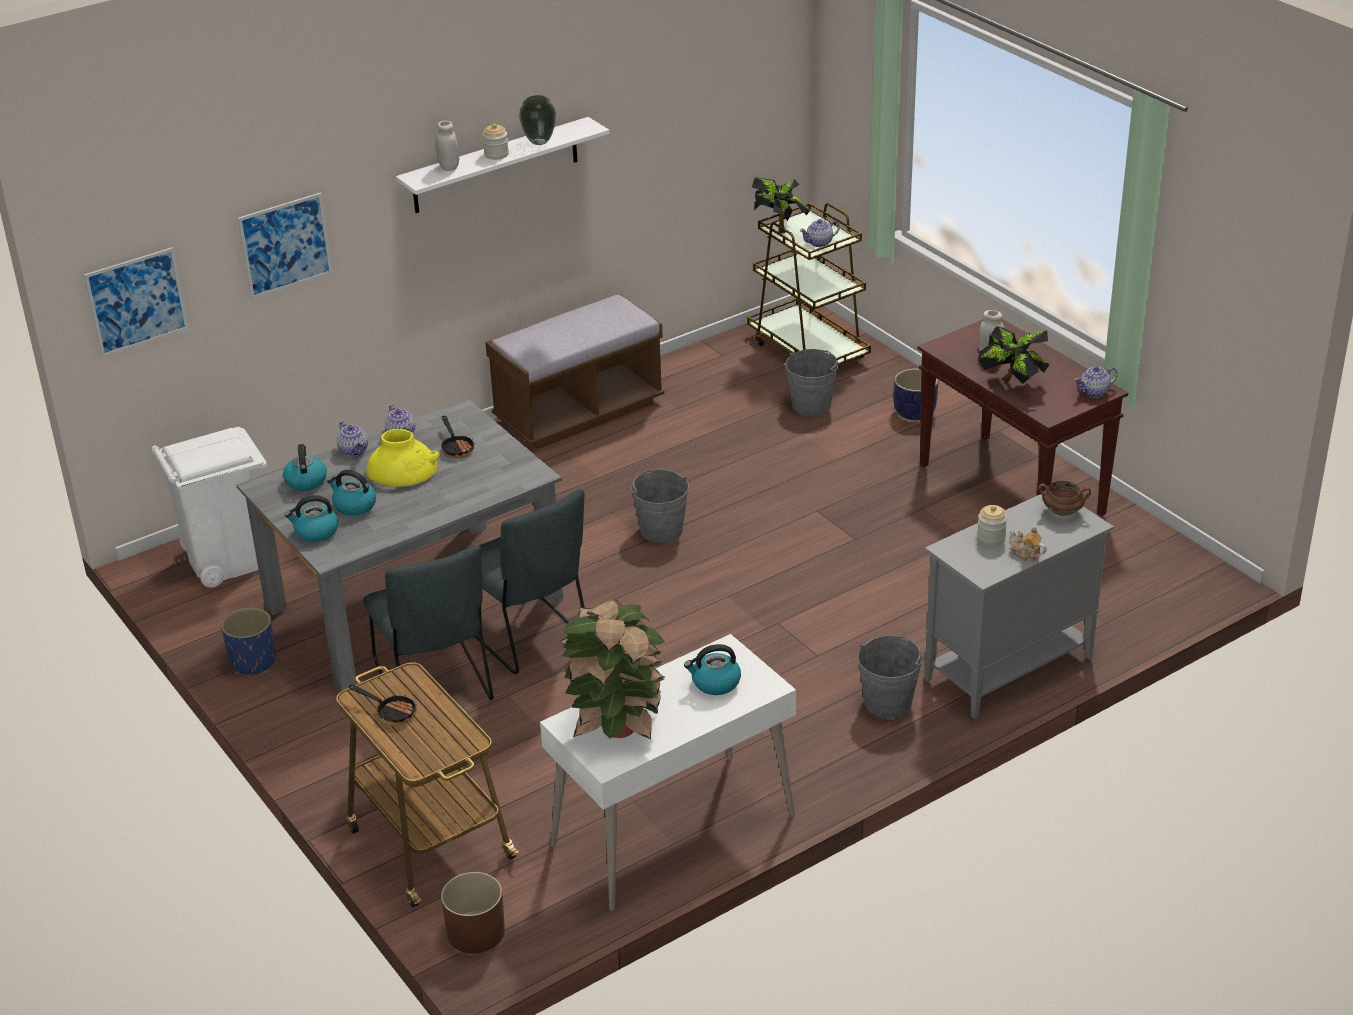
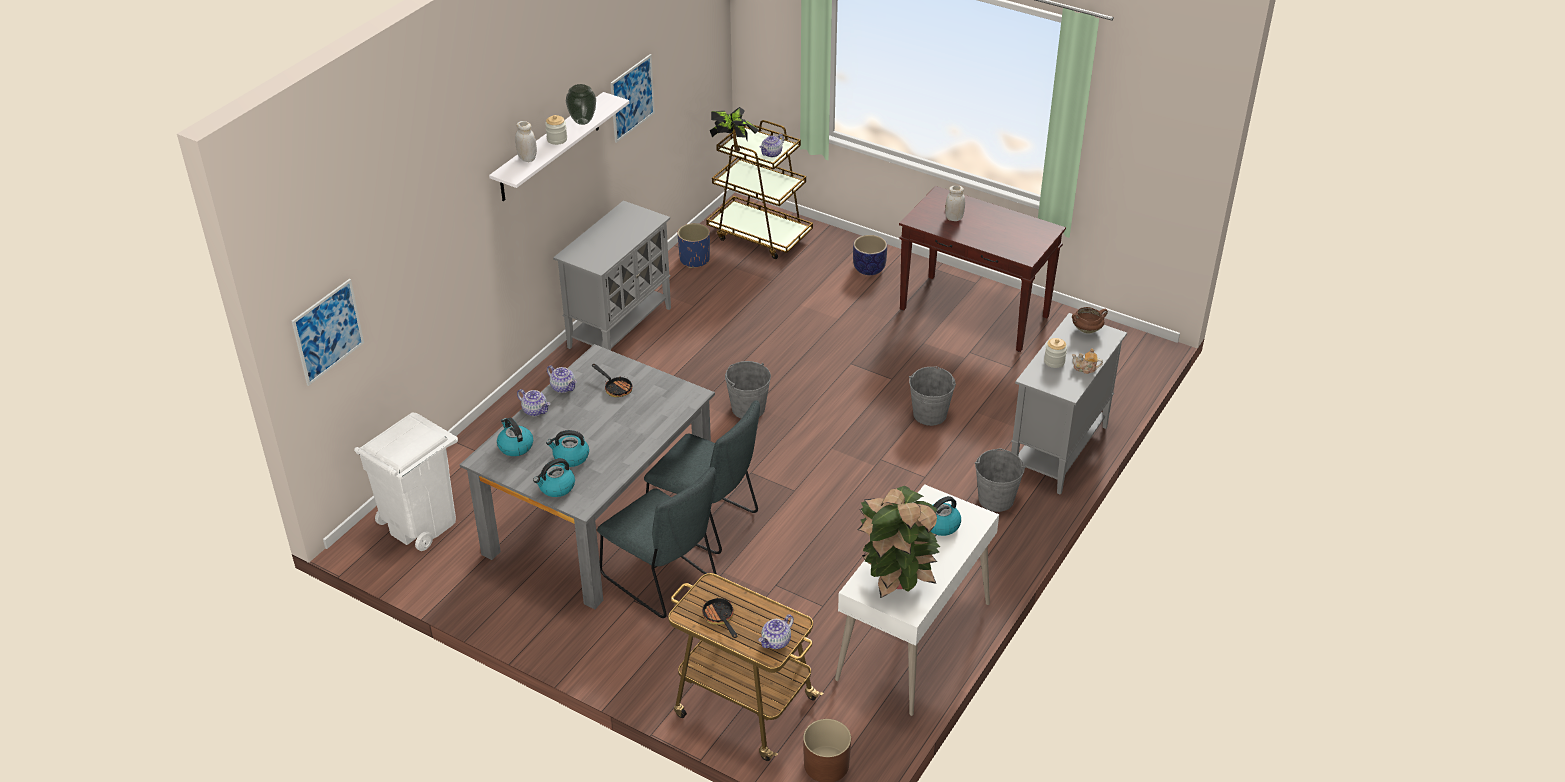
camera: 25 degrees left, 5 degrees up
(253, 662) = (504, 603): blue planter -> blue planter (694, 260)
(285, 245) = (422, 253): picture -> picture (632, 98)
(391, 712) = (720, 618): frying pan -> frying pan turned 120 degrees counterclockwise
(402, 470) = (586, 417): yellow vase -> none
(579, 412) = (620, 327): brown bench -> grey cabinet
(811, 405) = (791, 280): grey bucket -> grey bucket (929, 414)
(1012, 383) = (984, 237): potted plant -> none
(1094, 392) = (1044, 232): teapot -> teapot (776, 642)

